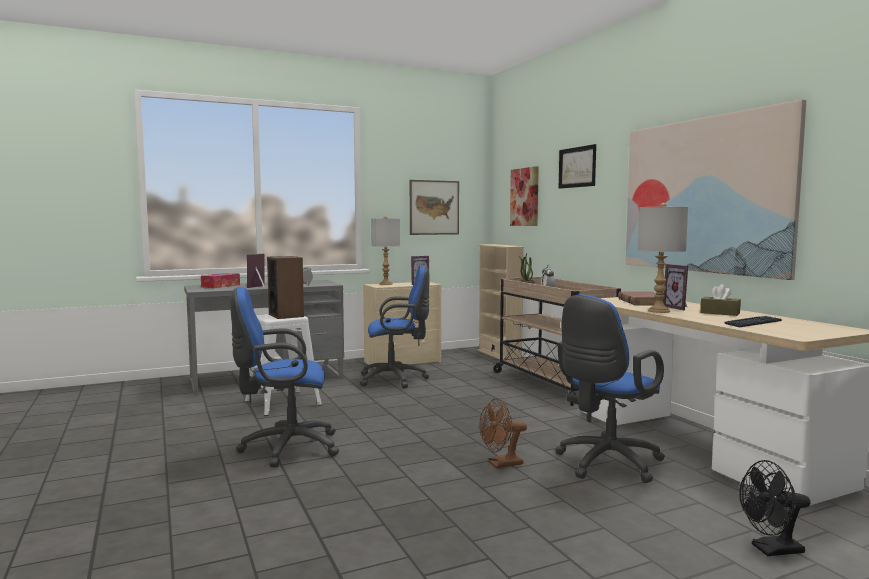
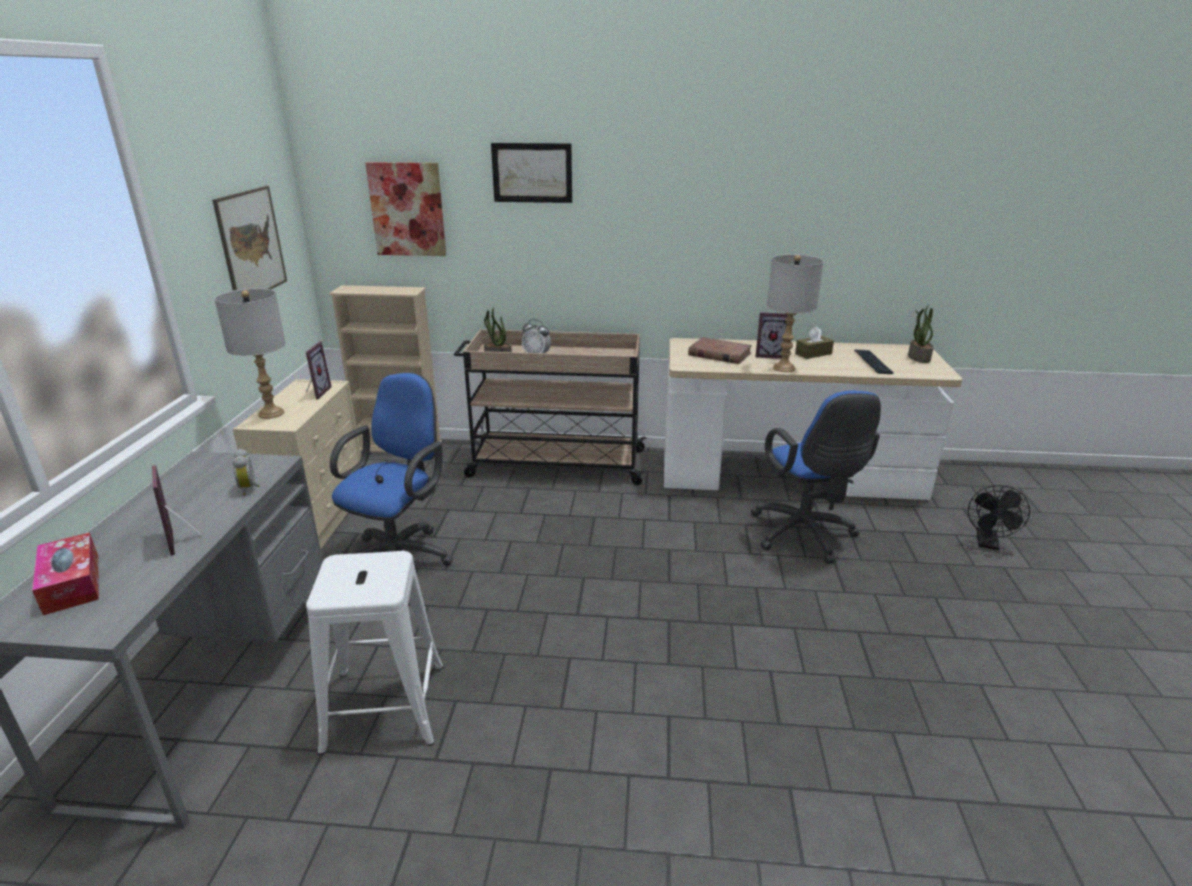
camera: 60 degrees left, 20 degrees up
(285, 448) = (606, 756): blue office chair -> none
(286, 315) = (366, 568): speaker -> none
(500, 464) = (773, 594): brown fan -> none
(704, 195) = (753, 225): picture -> none
(821, 330) = (918, 358): none -> potted plant

